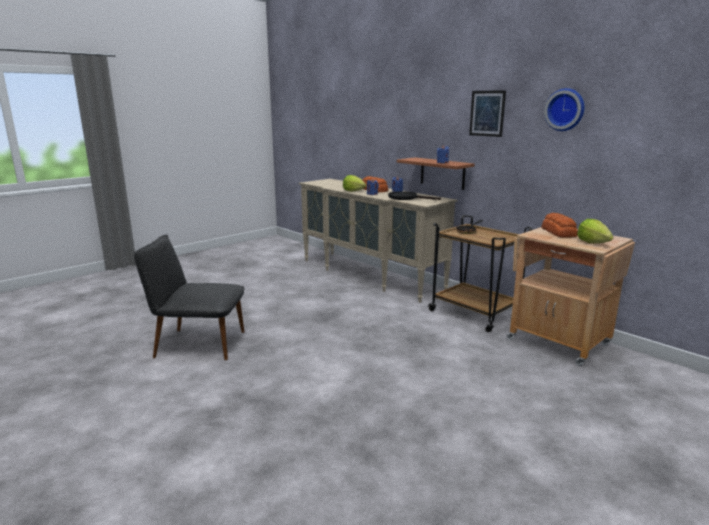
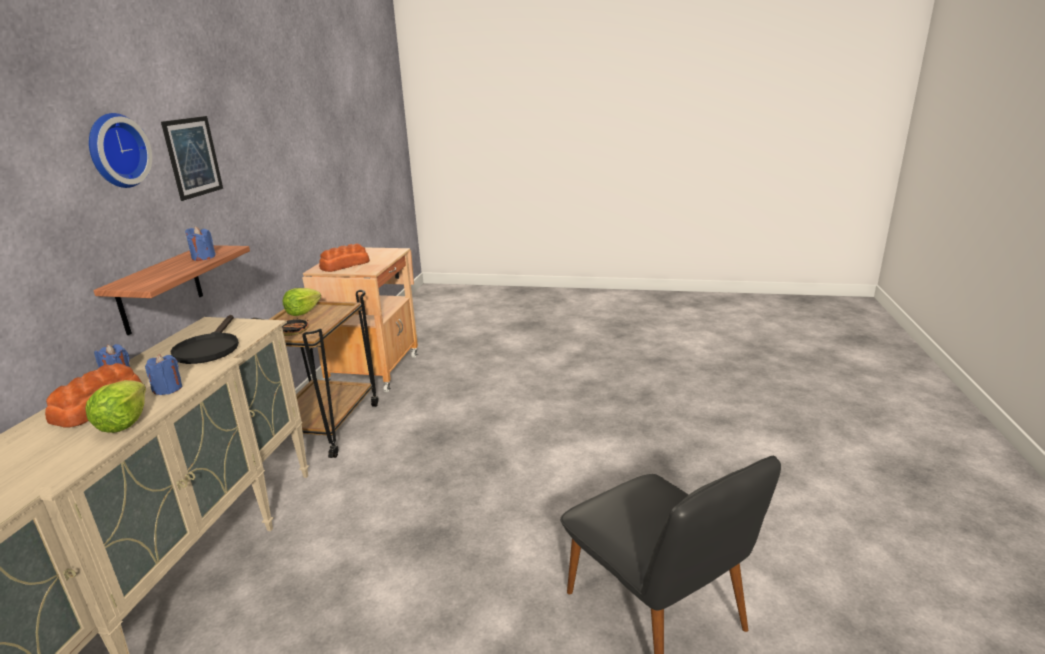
camera: 125 degrees left, 5 degrees up
(565, 109) = (267, 134): wall clock -> wall clock (115, 151)
(593, 242) = (377, 253): lettuce -> lettuce (303, 312)

